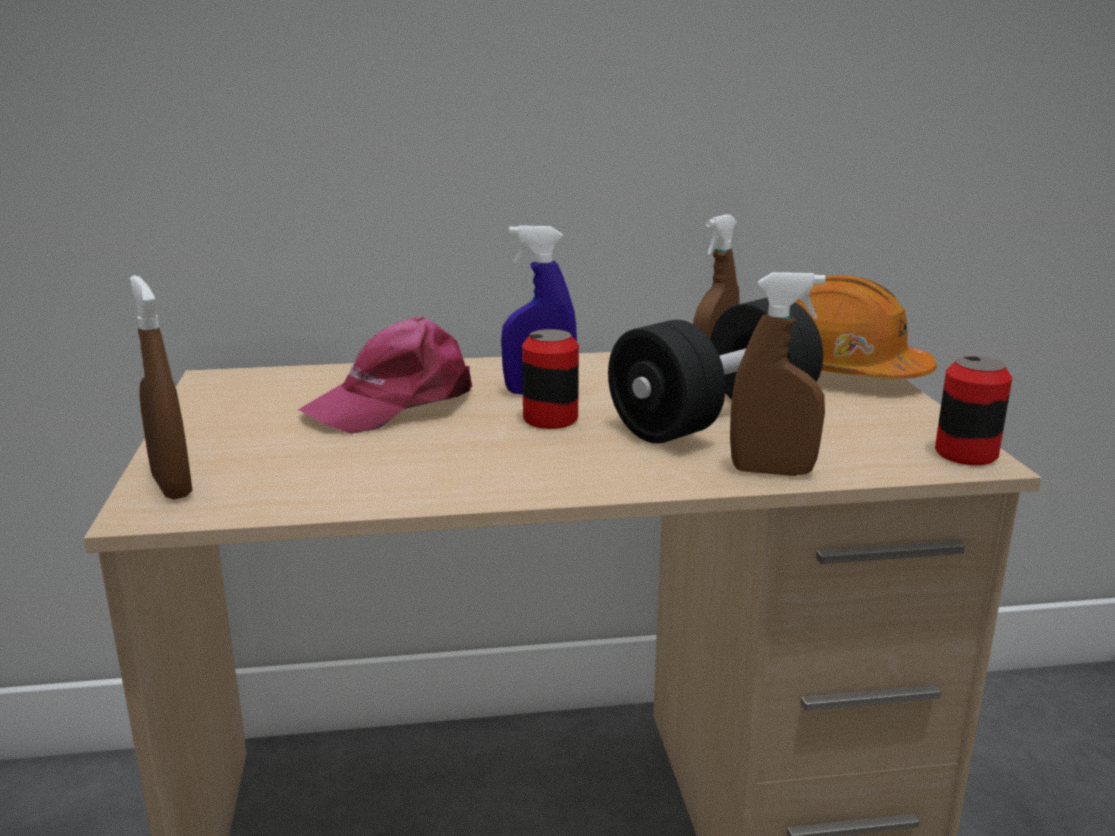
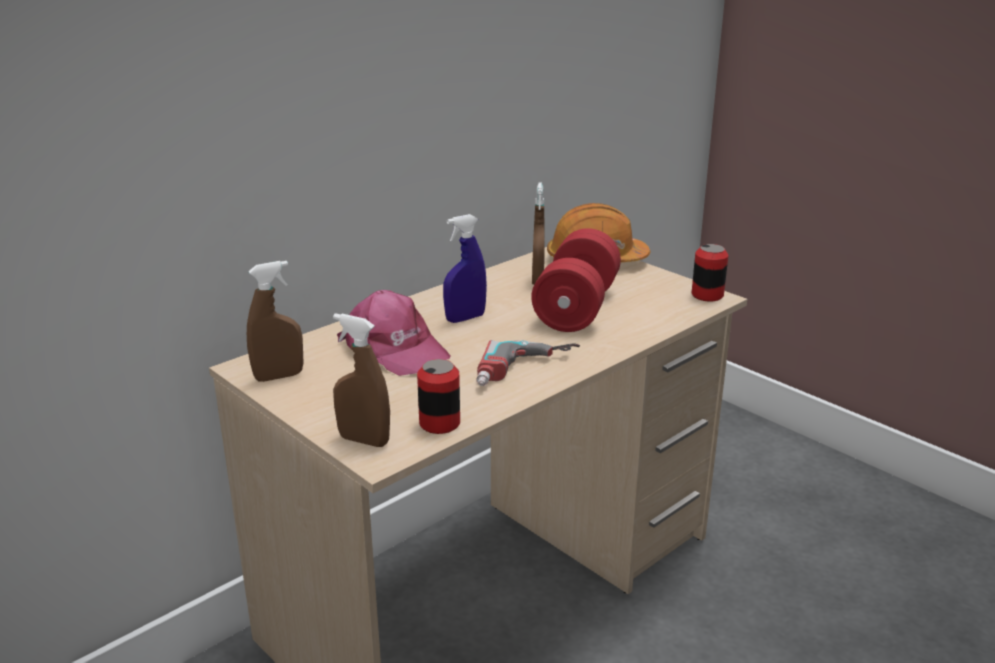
camera: 35 degrees left, 5 degrees up
(394, 402) = (394, 349): pink cap -> pink cap turned 60 degrees counterclockwise
(507, 473) = (527, 372): none -> power drill
(550, 419) = (498, 333): can -> can (439, 423)
(713, 418) = (576, 308): black dumbbell -> red dumbbell
(772, 471) = (643, 330): brown spray bottle -> brown spray bottle (279, 376)

